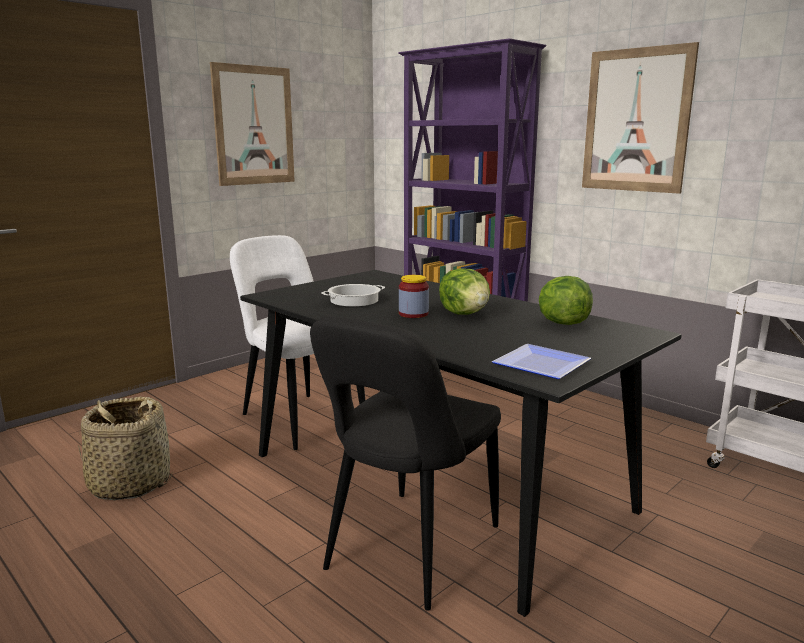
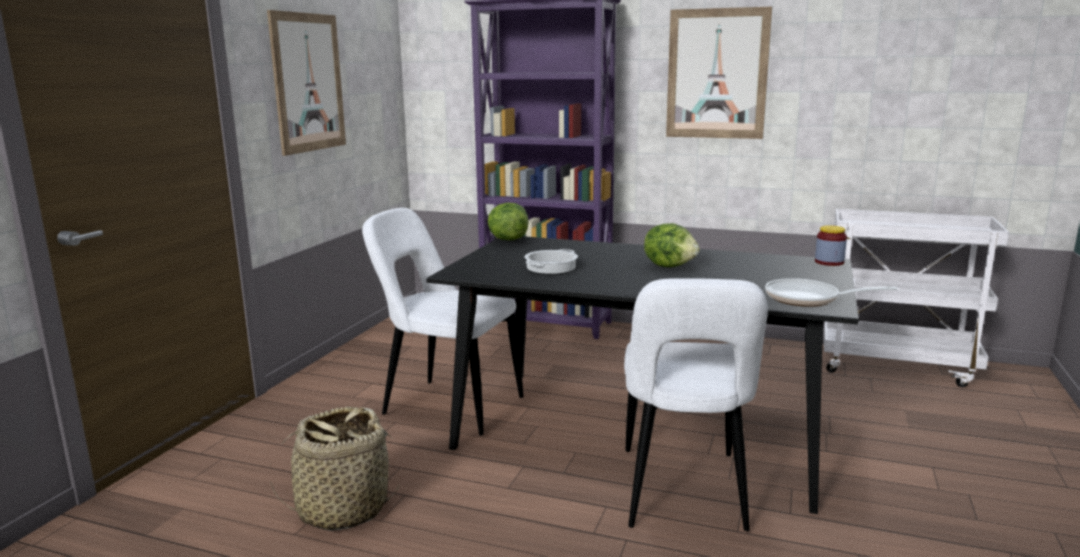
camera: 25 degrees left, 0 degrees up
(408, 551) = (683, 493): black chair -> white chair
(413, 314) = (629, 272): jar -> jar (829, 262)
(542, 366) = (808, 299): plate -> frying pan
(562, 323) = (758, 263): lettuce -> lettuce (507, 239)

